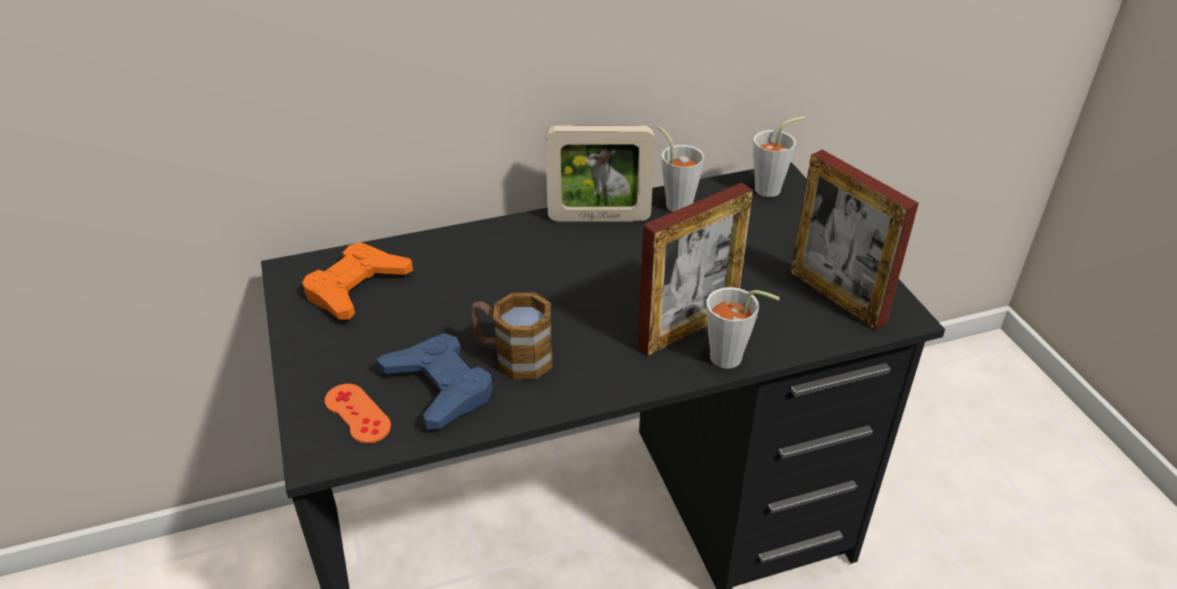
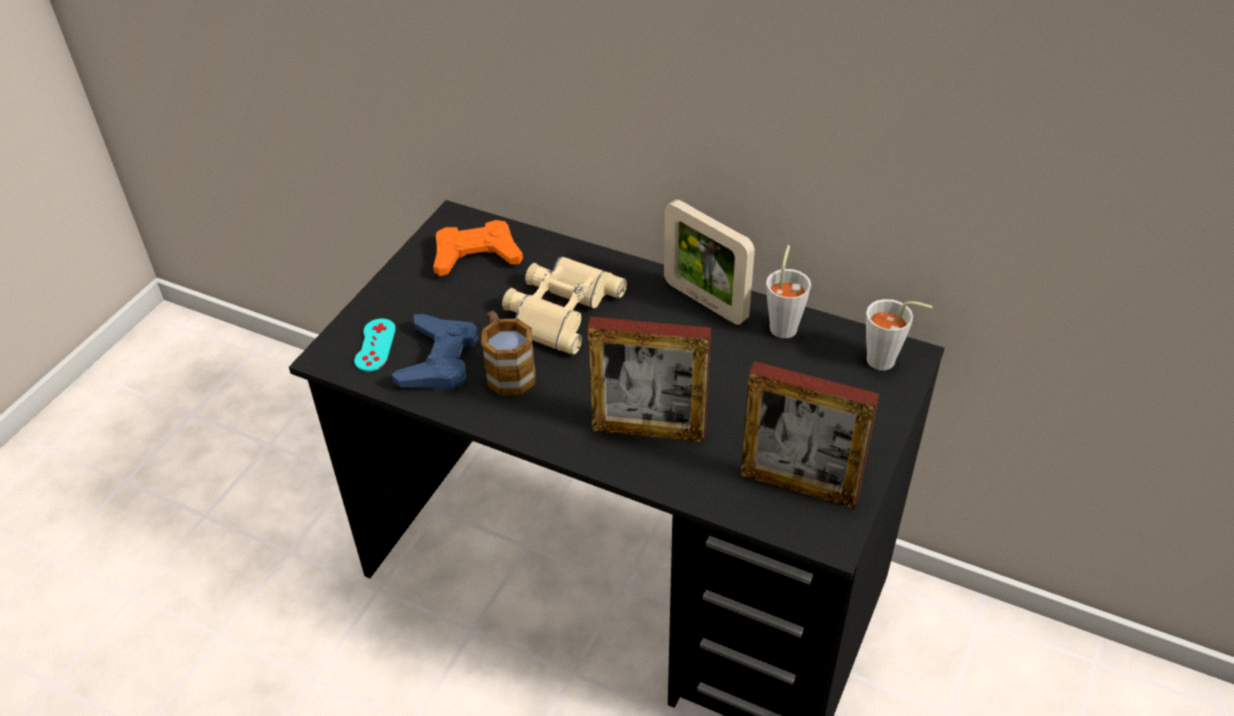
camera: 45 degrees right, 5 degrees up
(357, 413) = (375, 345): orange game controller -> turquoise game controller
(492, 286) = (559, 309): none -> beige binoculars
(733, 360) = (646, 476): grey cup -> none
(836, 297) = (798, 486): picture frame -> picture frame turned 75 degrees counterclockwise

